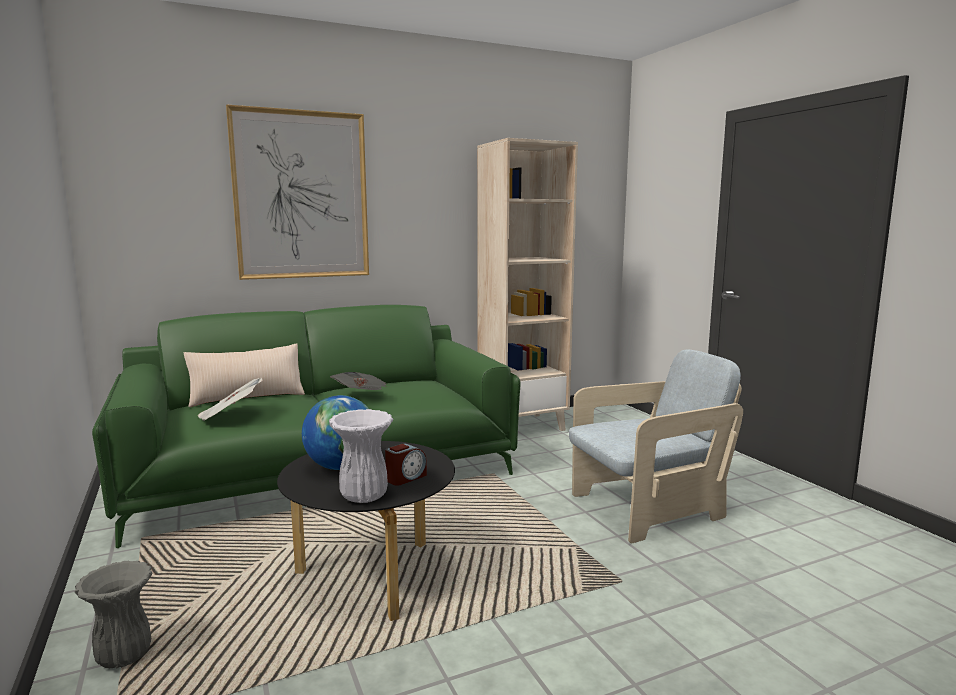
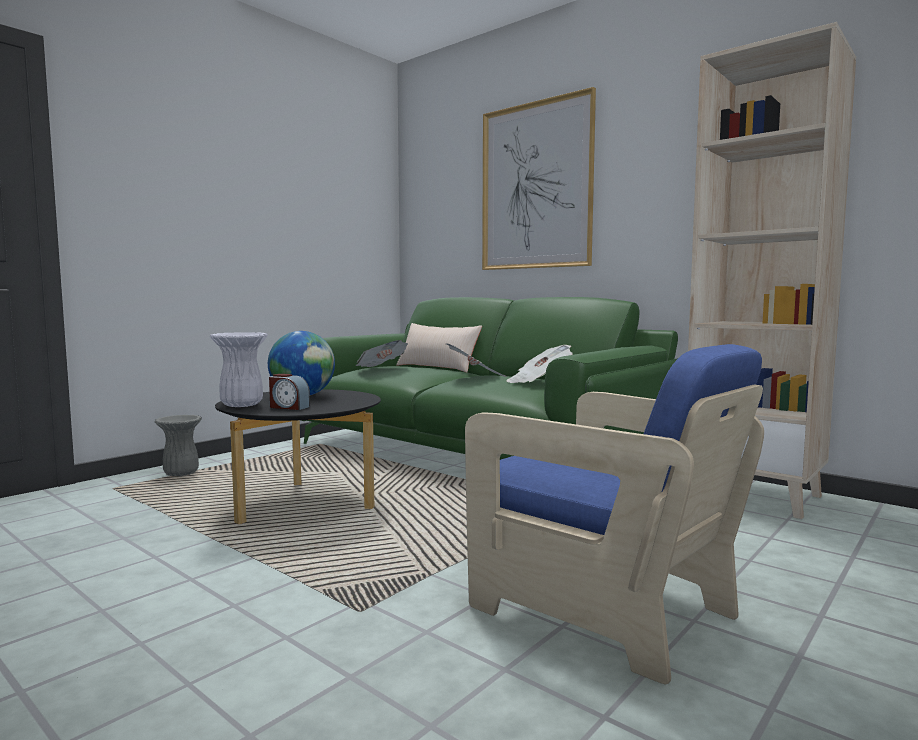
camera: 65 degrees right, 5 degrees down
(420, 387) = (539, 382): none -> newspaper
(647, 509) = (602, 608): beige armchair -> blue armchair

